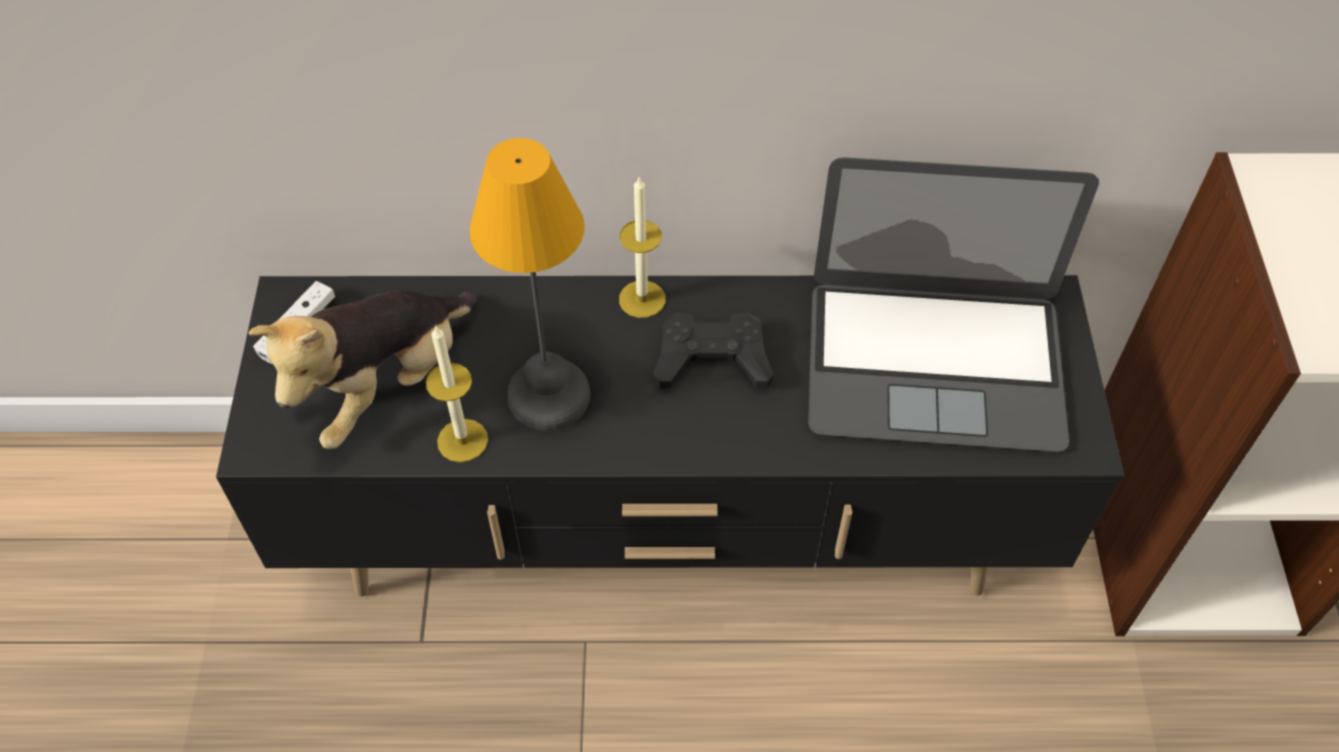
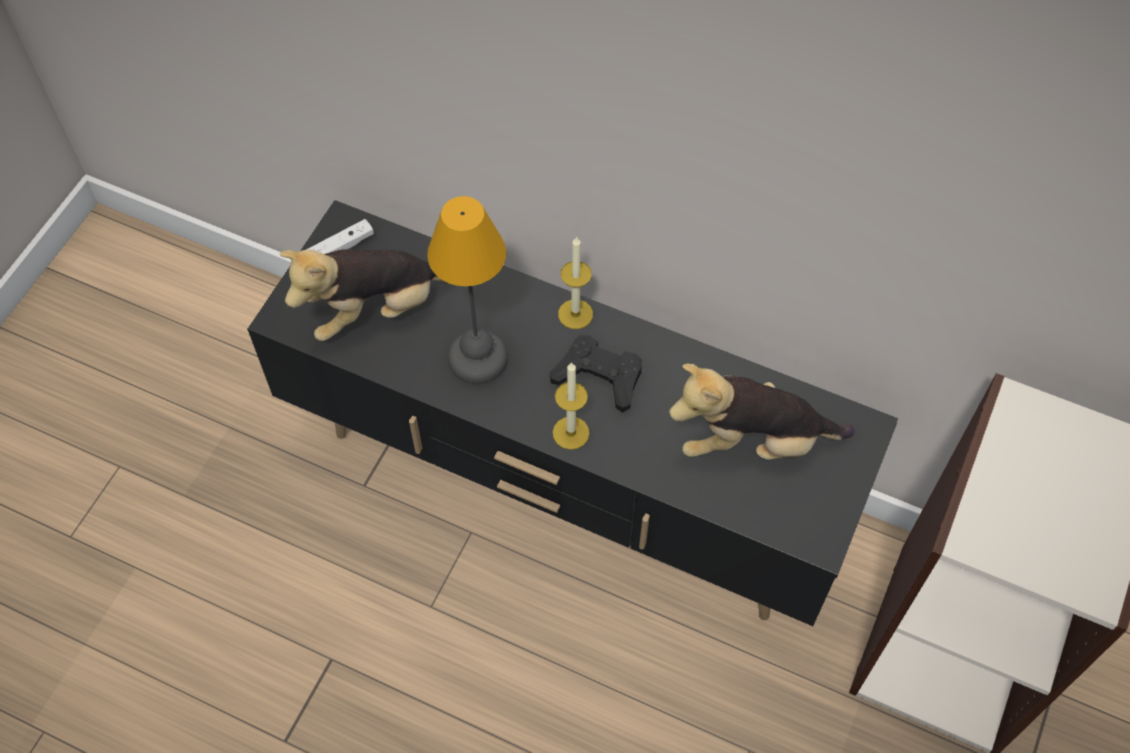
camera: 25 degrees right, 5 degrees up
(462, 440) = (407, 366): candle -> candle (571, 433)
(934, 363) = (752, 441): laptop -> plush toy

